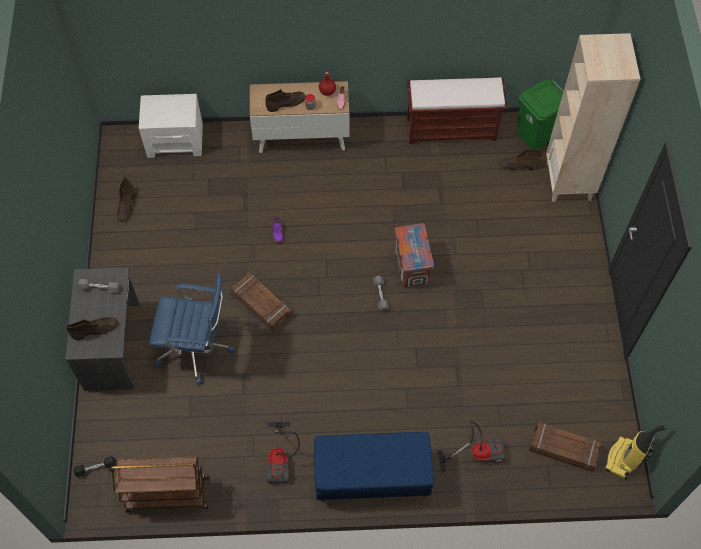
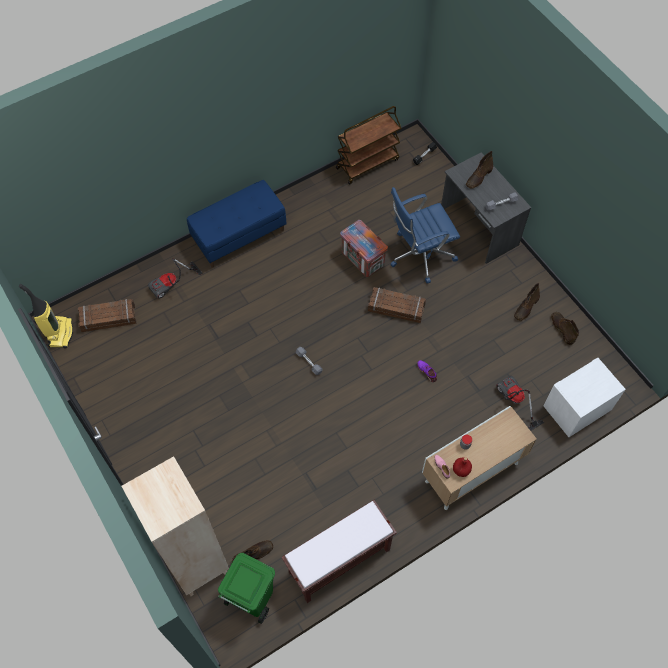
camera: 150 degrees right, 0 degrees up
(281, 459) = (308, 217): vacuum cleaner -> vacuum cleaner (513, 401)
(286, 103) = (489, 436): brown boot -> brown boot (526, 308)
(411, 266) = (298, 400): crate -> crate (363, 259)

